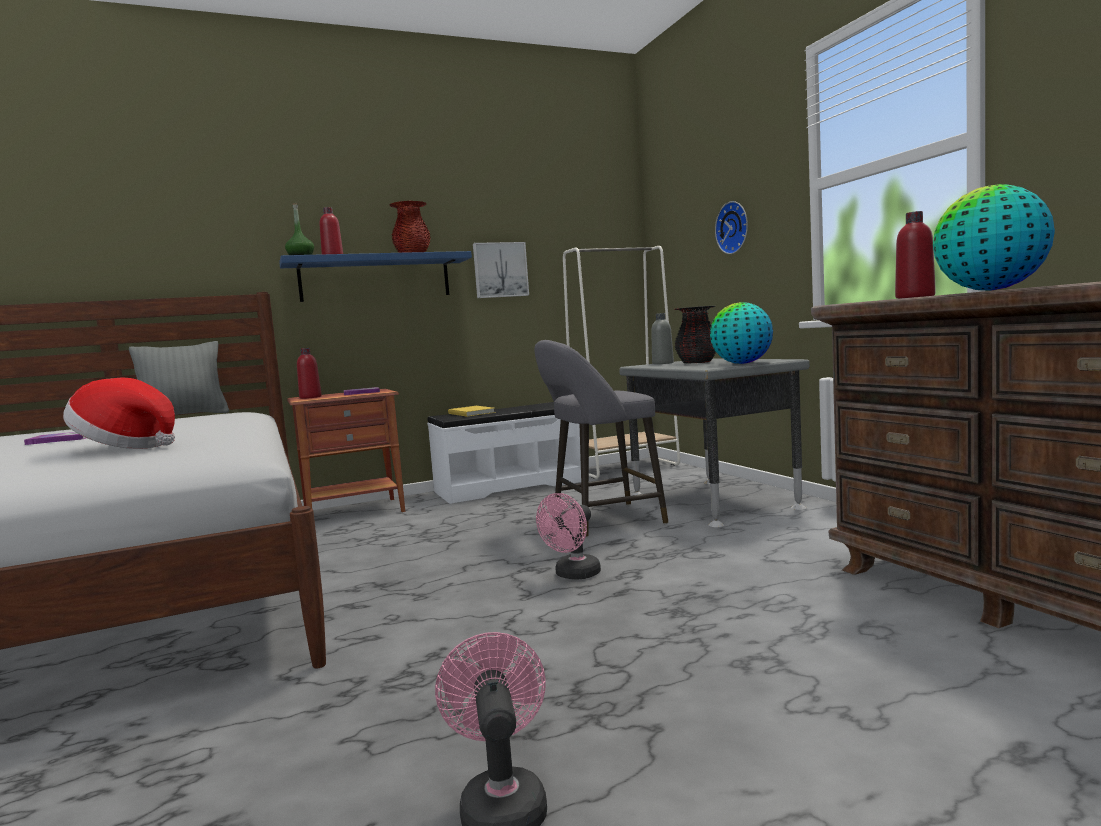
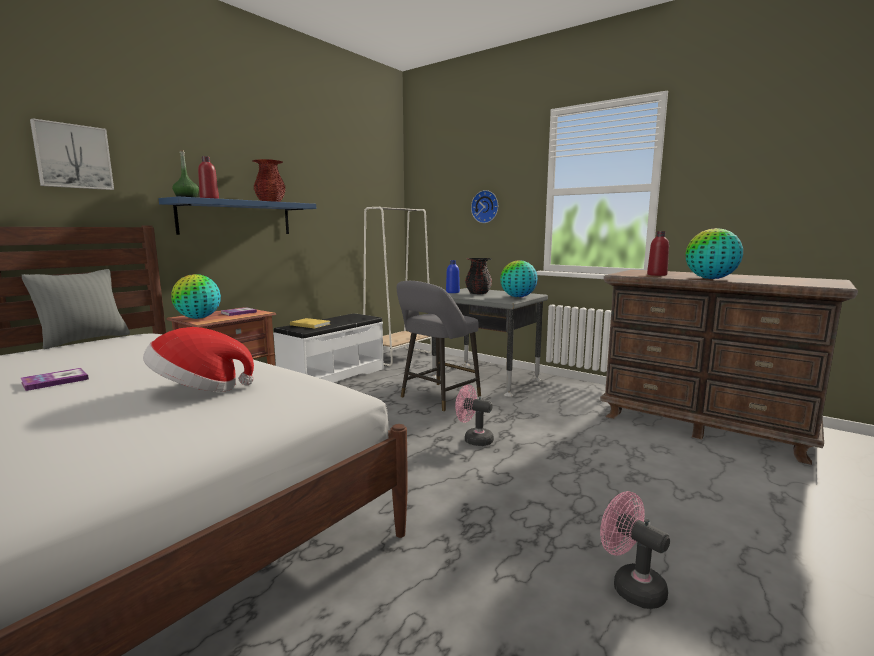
camera: 30 degrees left, 5 degrees up
(310, 397) = (198, 318): red bottle -> globe
(500, 270) = (321, 217): picture -> picture (73, 156)
(573, 575) = (473, 439): pink fan -> pink fan turned 105 degrees clockwise
(663, 363) = (452, 292): grey bottle -> blue bottle

